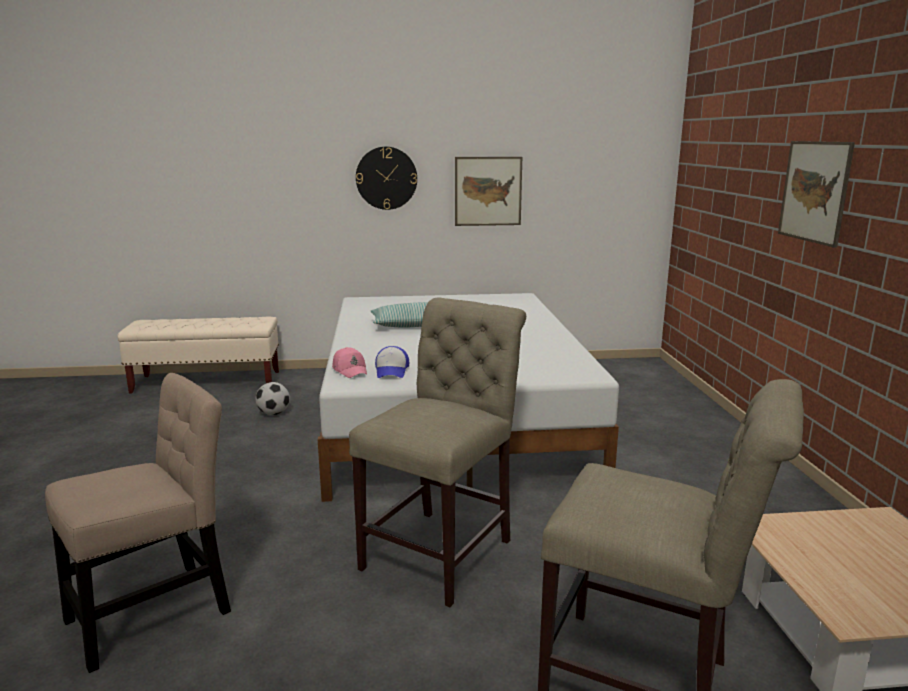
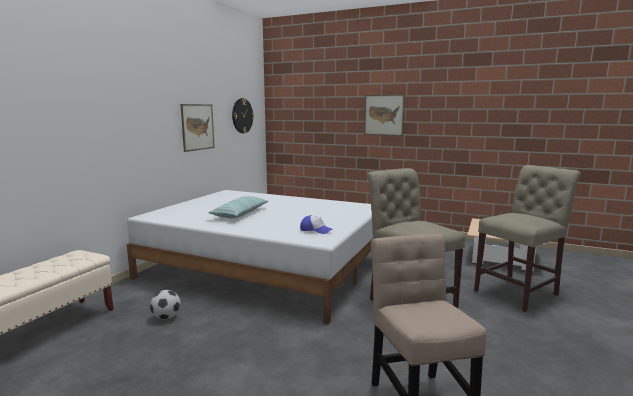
camera: 60 degrees left, 5 degrees down
(350, 370) = (300, 237): pink cap -> none
(386, 178) = (144, 119): wall clock -> wall clock (242, 116)

